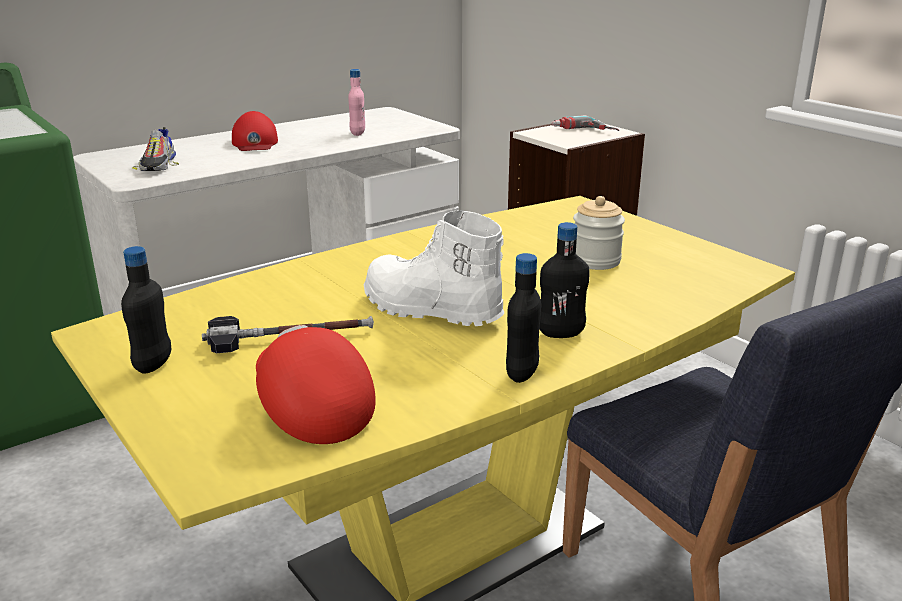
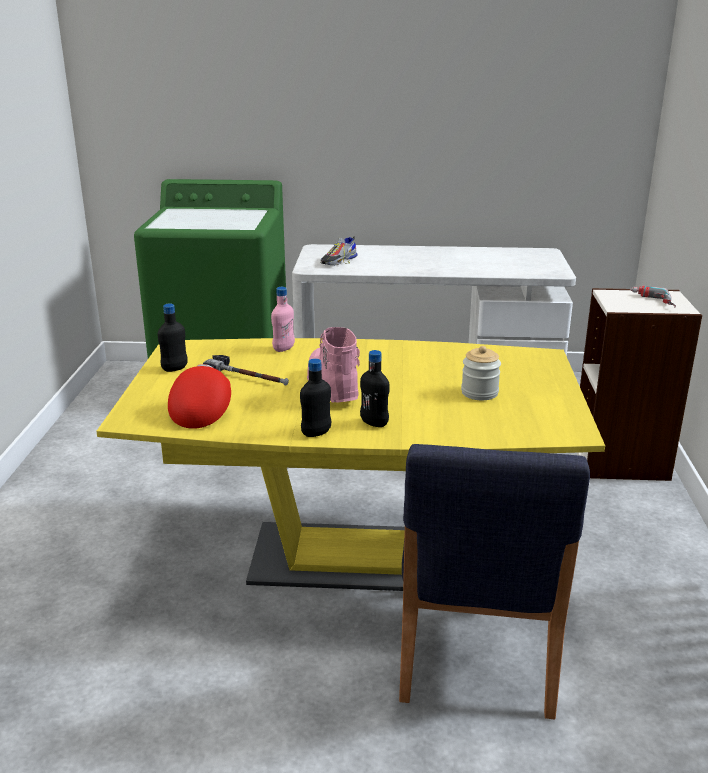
camera: 40 degrees right, 0 degrees up
(255, 143) = (416, 258): red cap -> none
(357, 133) = (493, 265): pink bottle -> pink bottle (283, 349)
(430, 311) = (331, 387): white boot -> pink boot

